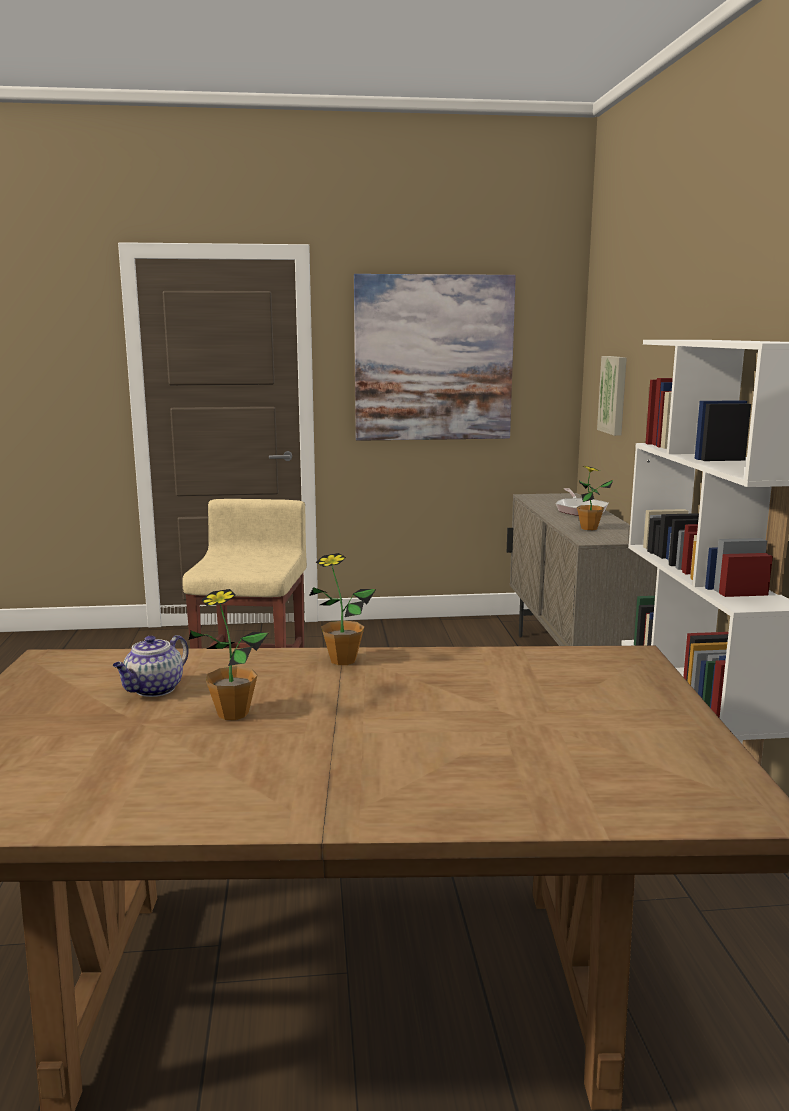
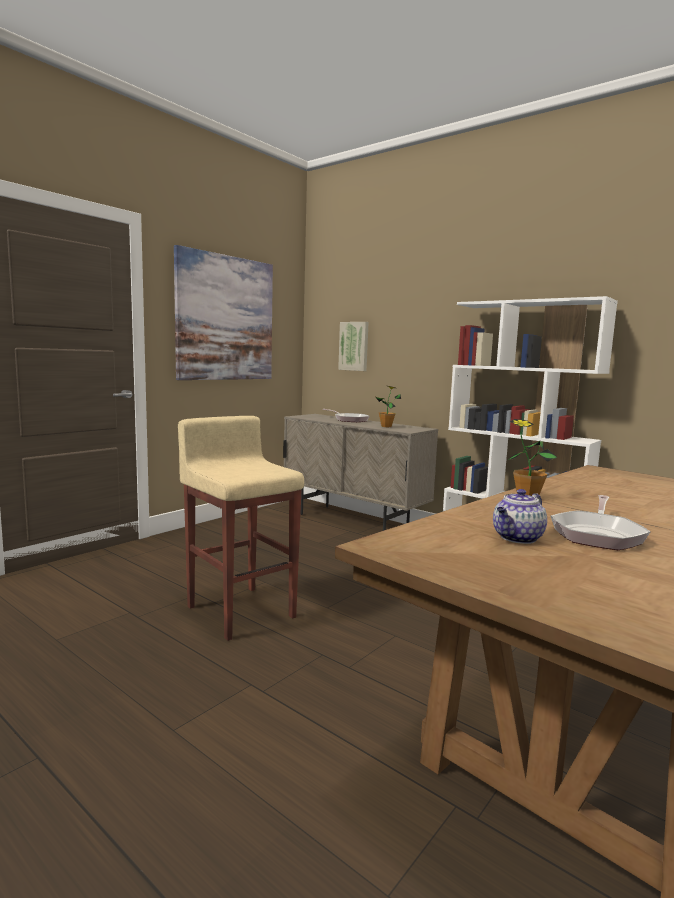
camera: 45 degrees left, 5 degrees down
(154, 690) = (517, 538): teapot -> teapot turned 60 degrees clockwise
(233, 713) = (597, 534): potted plant -> frying pan

